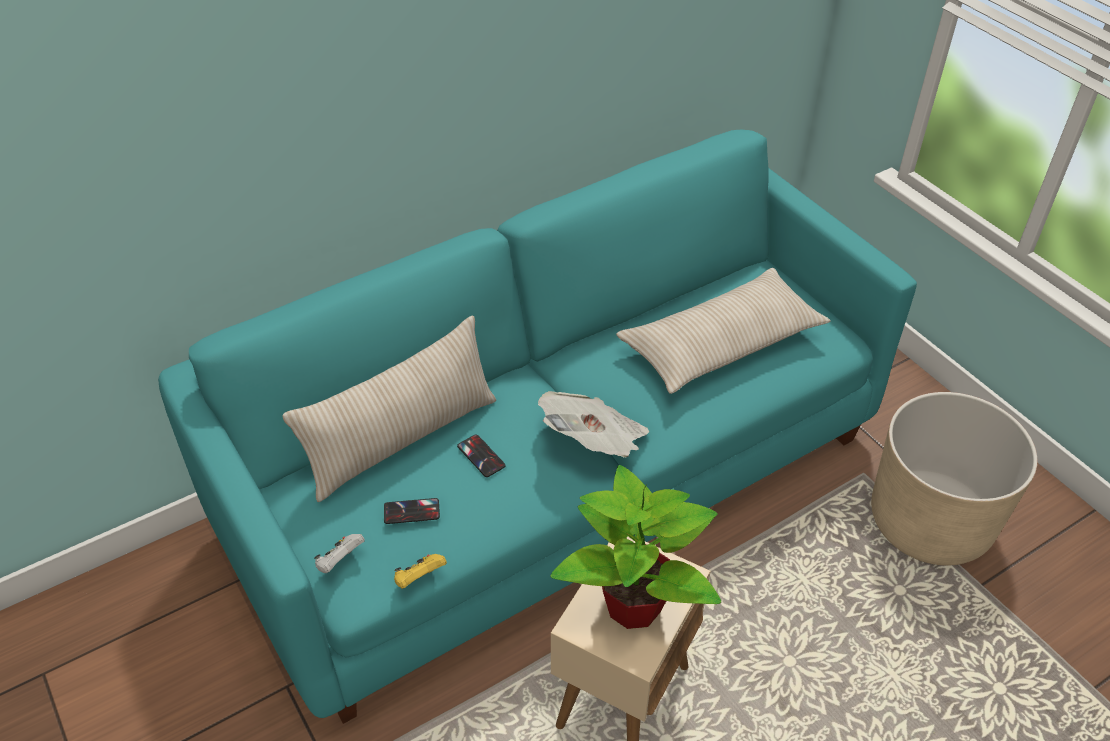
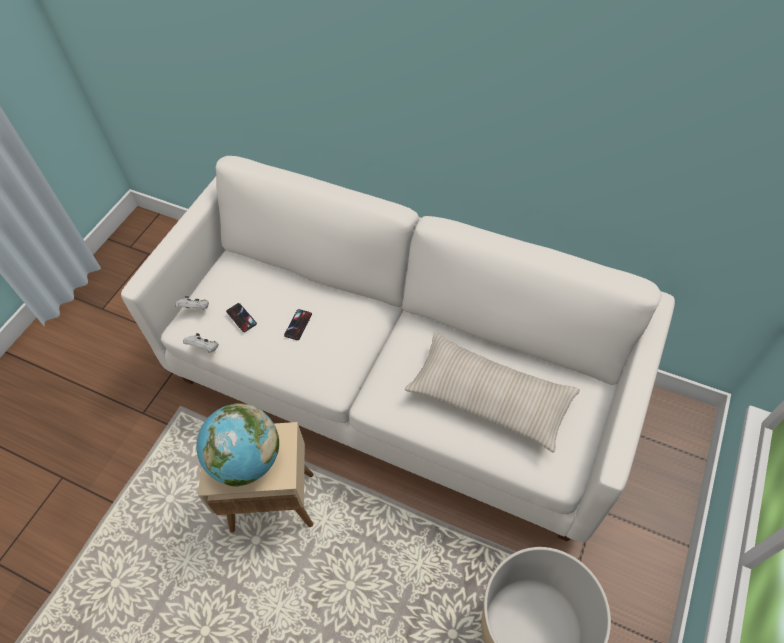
camera: 60 degrees right, 10 degrees up
(402, 440) = (289, 284): beige pillow -> none
(419, 579) = (204, 348): yellow game controller -> white game controller
(554, 481) = (396, 382): turquoise sofa -> white sofa
(594, 442) = (352, 374): newspaper -> none
(635, 605) = (246, 460): potted plant -> globe

